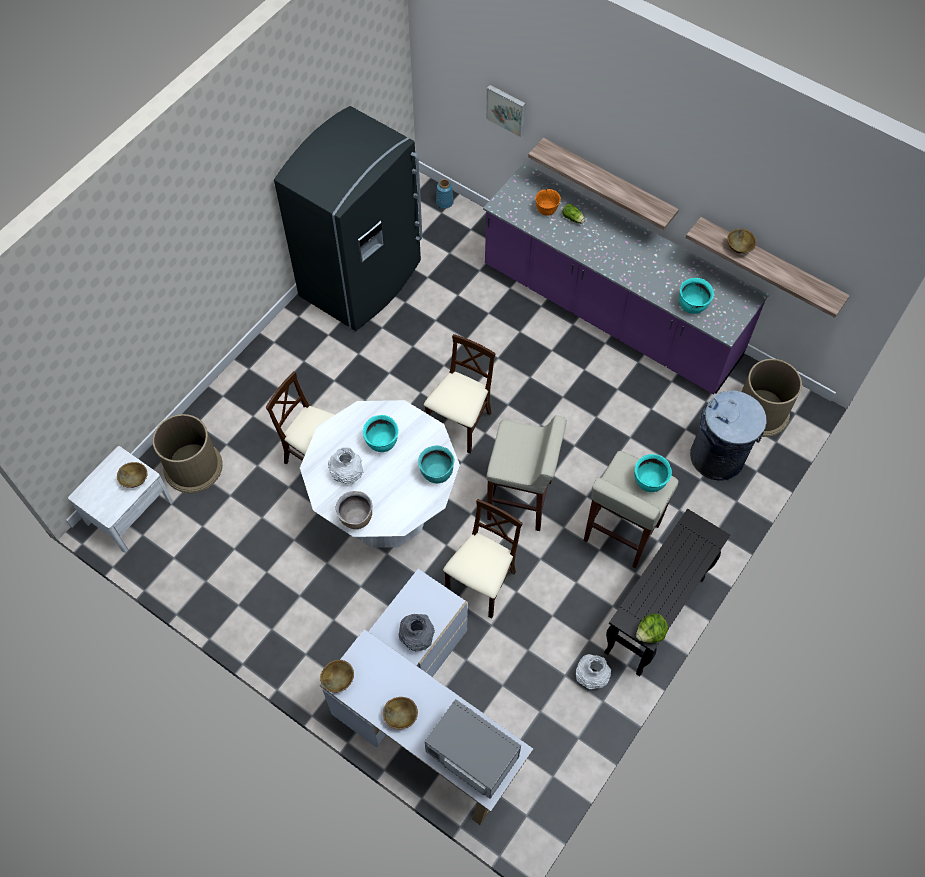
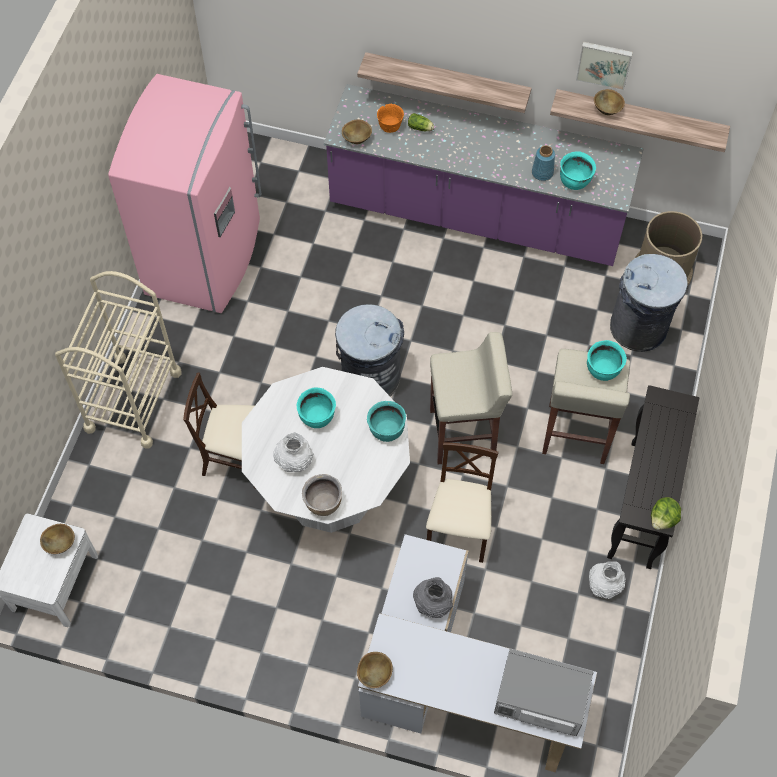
camera: 20 degrees left, 0 degrees up
(193, 466) = (104, 511): brown trash can -> none
(253, 382) = (133, 400): none -> beige cart
(362, 280) = (206, 257): grey fridge -> pink fridge
(401, 716) = (454, 687): brown bowl -> brown bowl (357, 139)
(444, 202) = (259, 150): blue vase -> blue vase (542, 172)
(460, 424) = (370, 376): beige chair -> grey trash can
(506, 109) = (318, 33): picture -> picture (604, 64)

